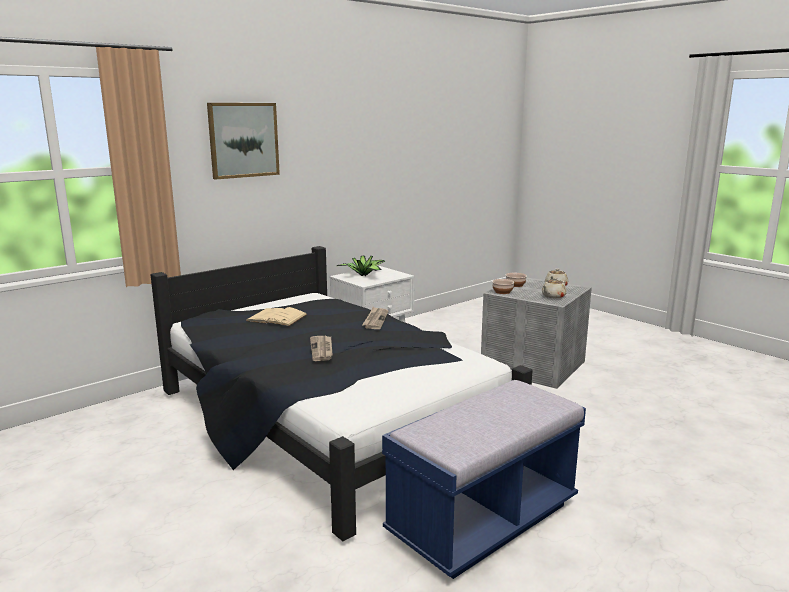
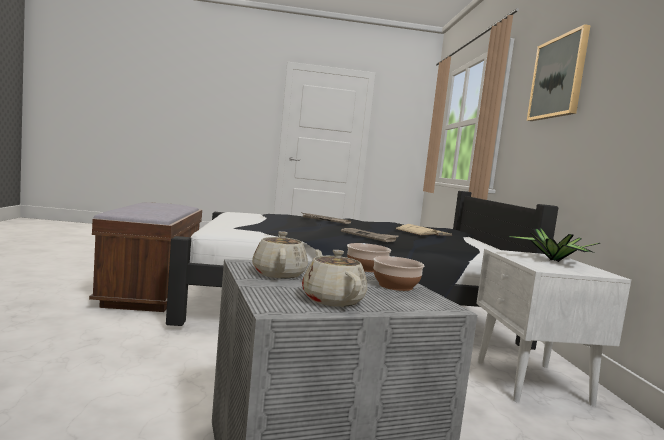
camera: 125 degrees right, 10 degrees down
(483, 520) = (151, 291): blue bench -> brown bench

